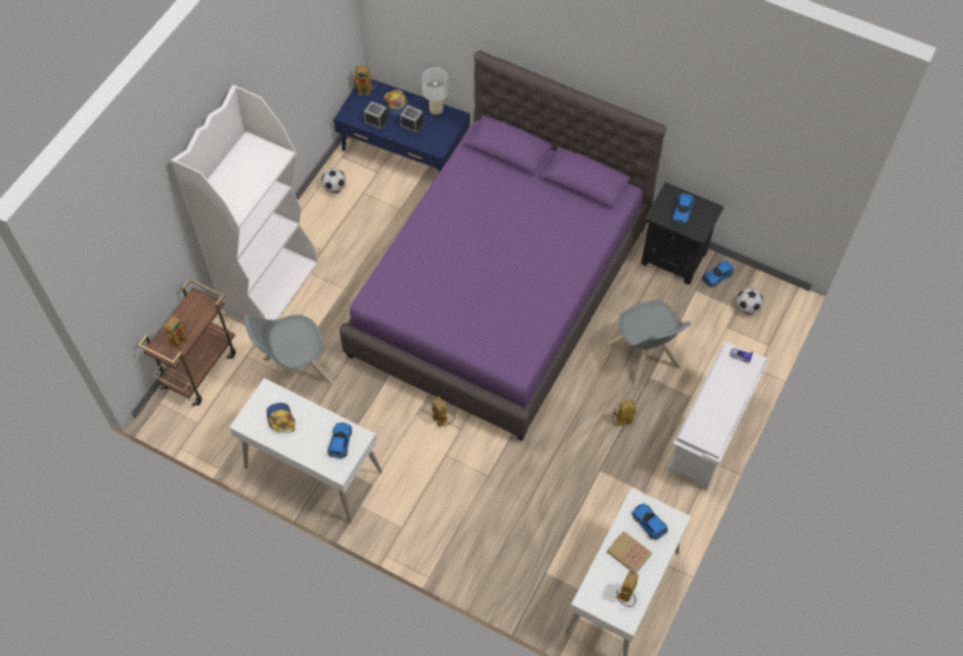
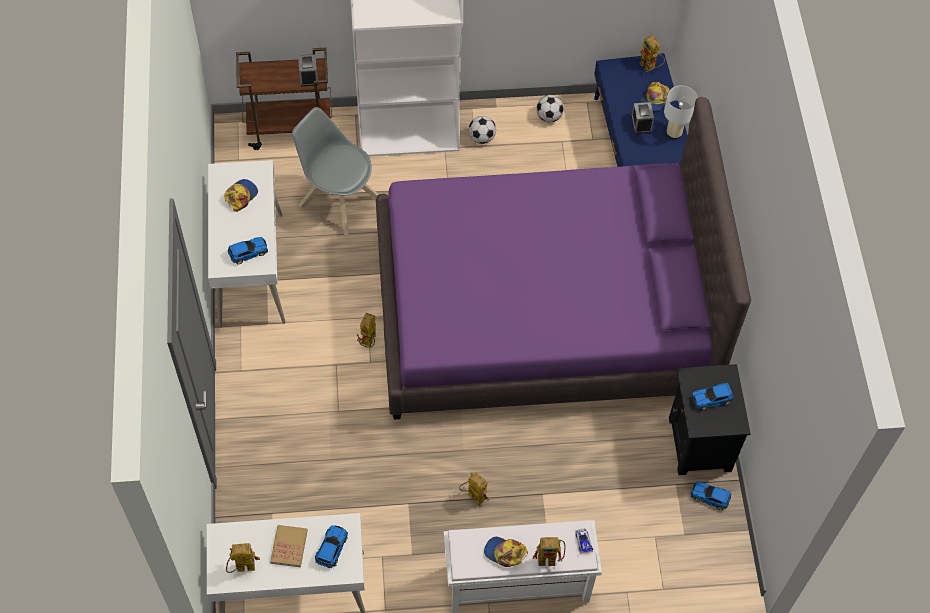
camera: 55 degrees right, 0 degrees up
(181, 338) = (269, 80): toy robot -> toy robot (550, 558)
(376, 121) = (621, 93): alarm clock -> alarm clock (308, 76)
(645, 357) = (562, 478): grey chair -> none
(719, 410) = (504, 553): none -> cap
(747, 307) = (693, 544): football -> football (481, 138)

